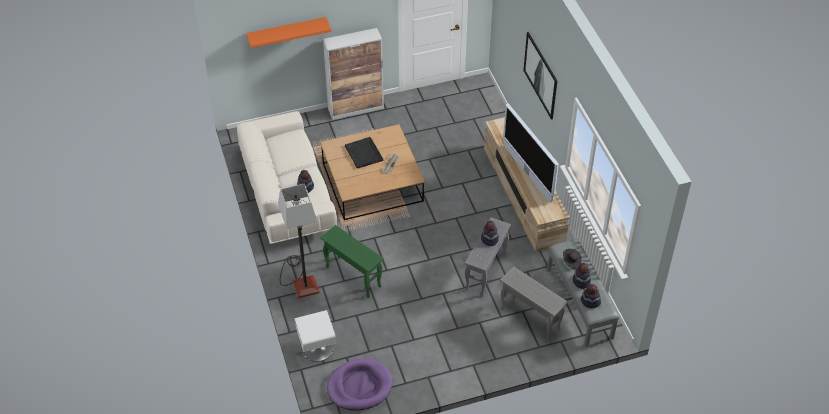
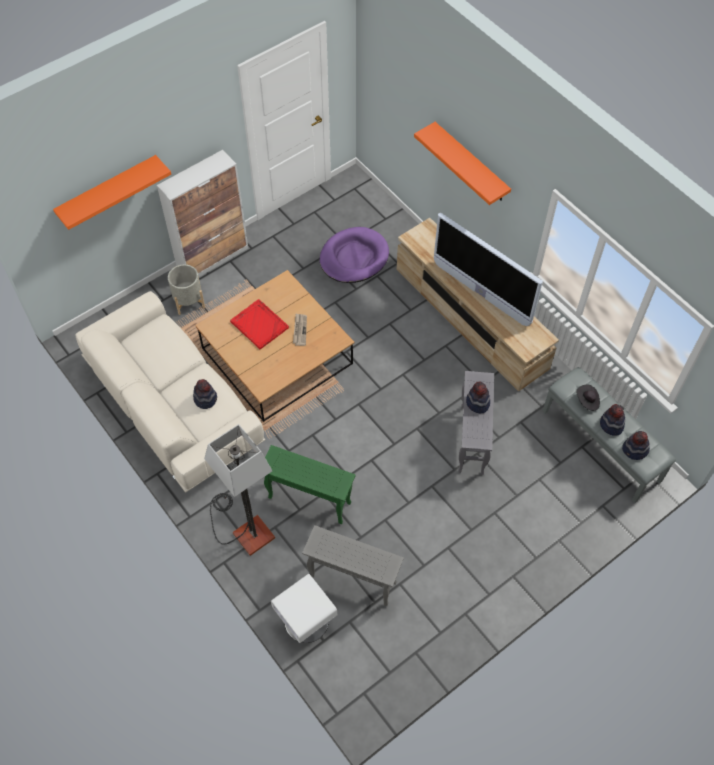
camera: 20 degrees left, 10 degrees up
(327, 131) = (188, 301): none -> grey planter
(359, 386) = (384, 659): purple dog bed -> purple dog bed (354, 257)
(363, 153) = (259, 324): black tray -> red tray
(530, 319) = (553, 488): grey side table -> grey side table (353, 580)
(540, 75) = (471, 163): picture -> orange shelf

